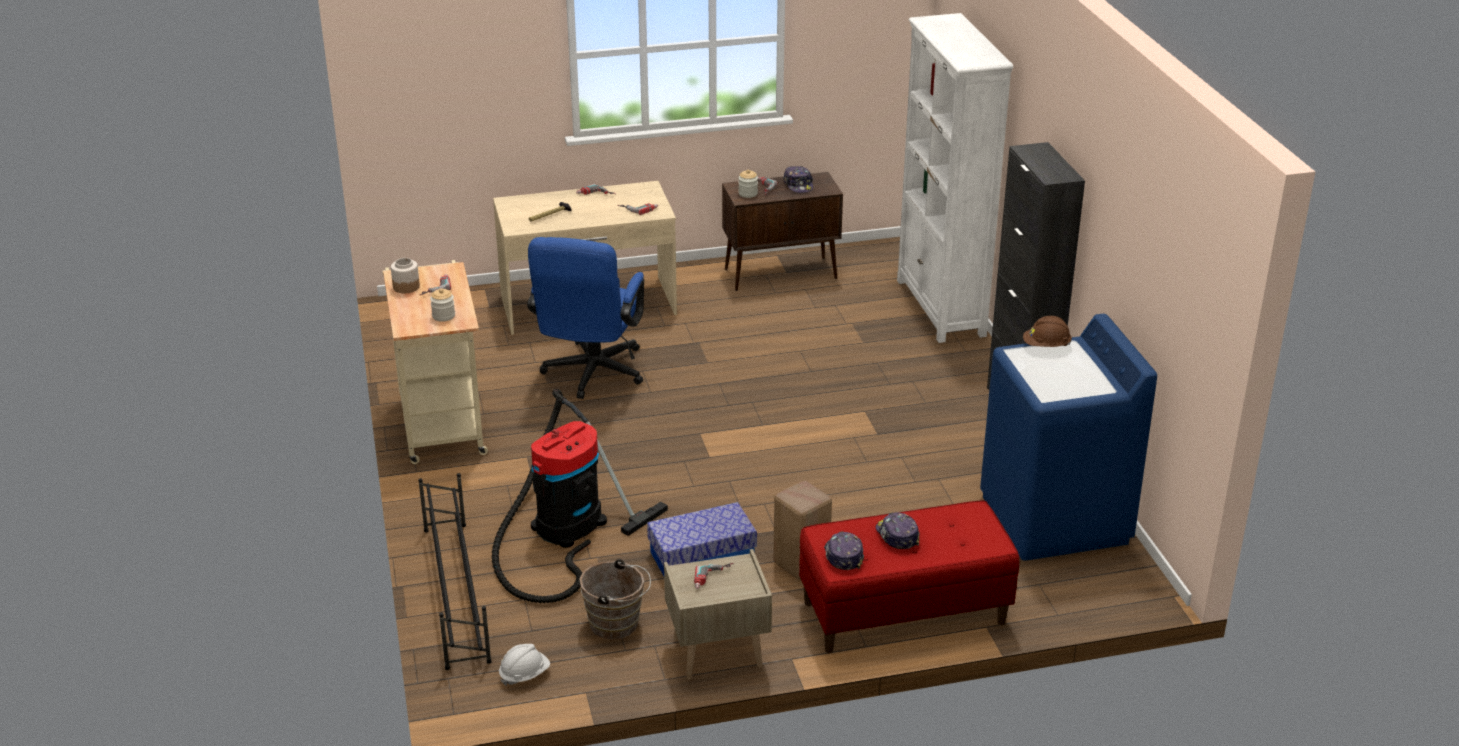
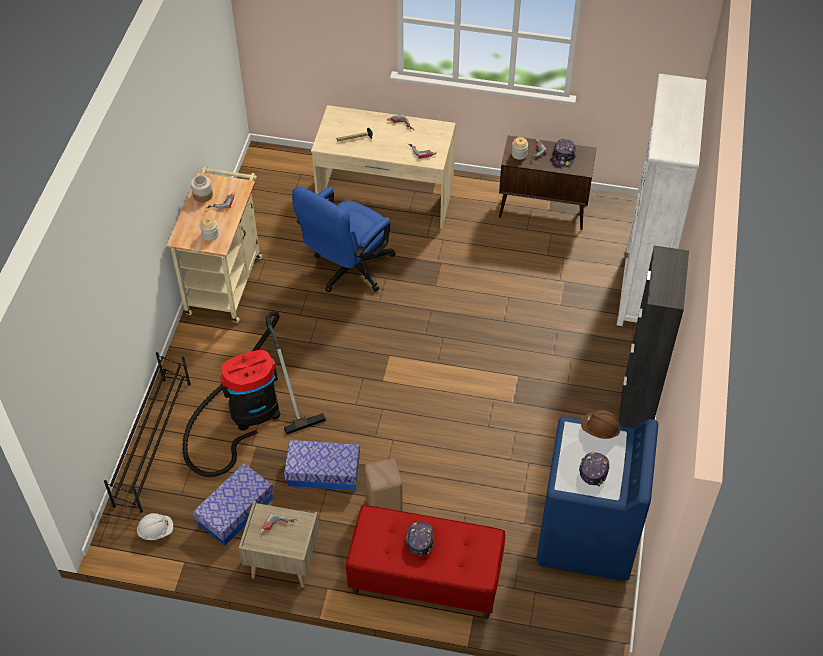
camera: 25 degrees right, 20 degrees up
(617, 624) = (235, 511): brown bucket -> storage box
(843, 556) = (372, 543): cap -> cap (593, 470)

